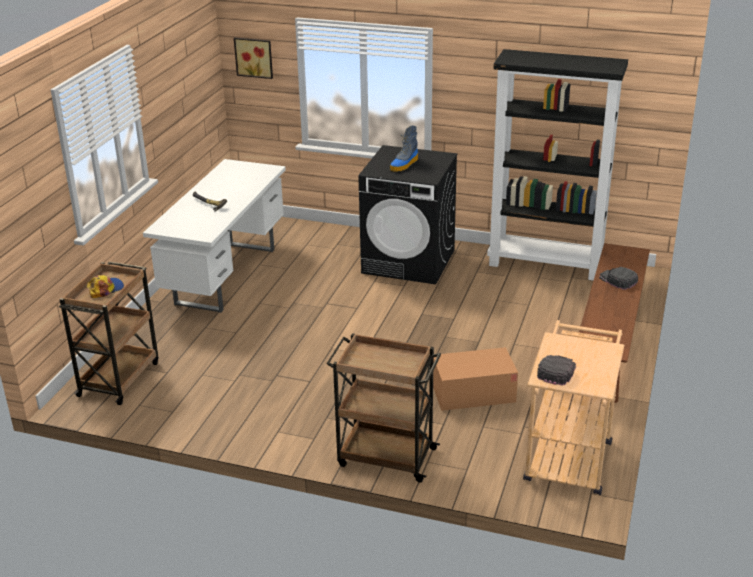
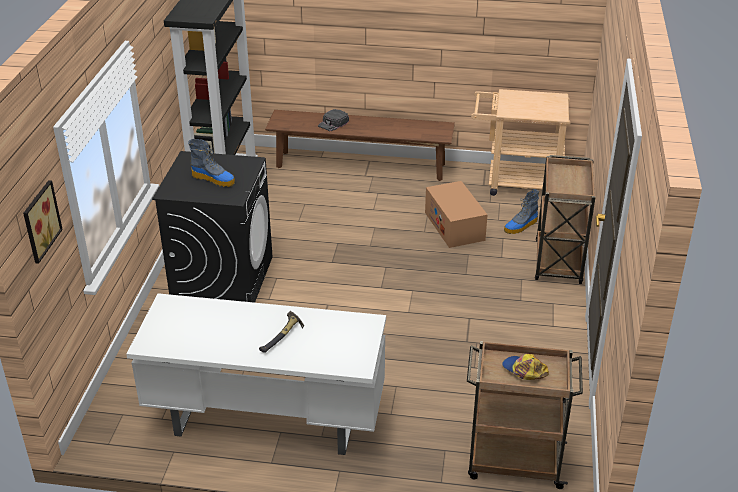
camera: 100 degrees left, 5 degrees up
(466, 441) = (521, 226): none -> boot
(557, 371) = (548, 111): black cap -> none

